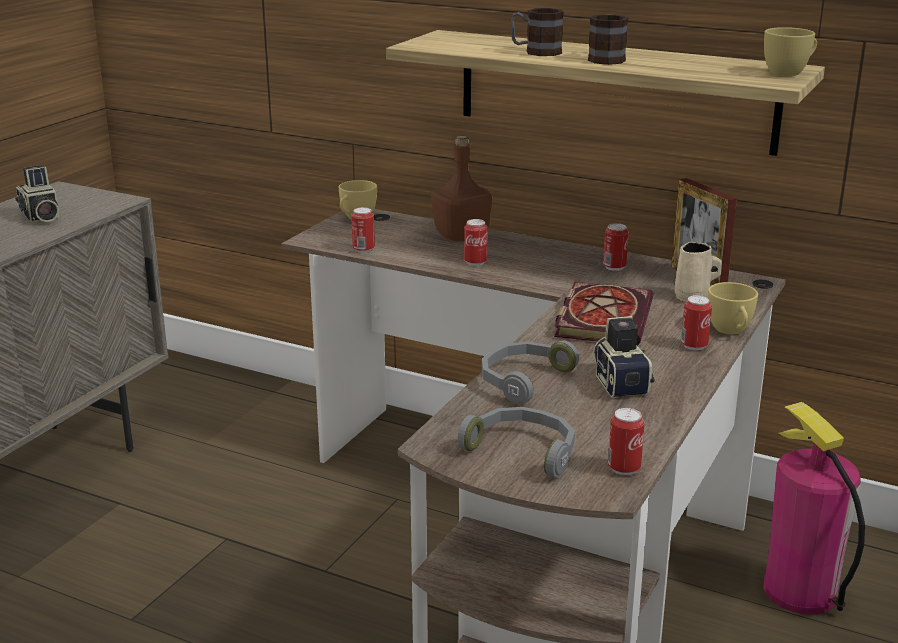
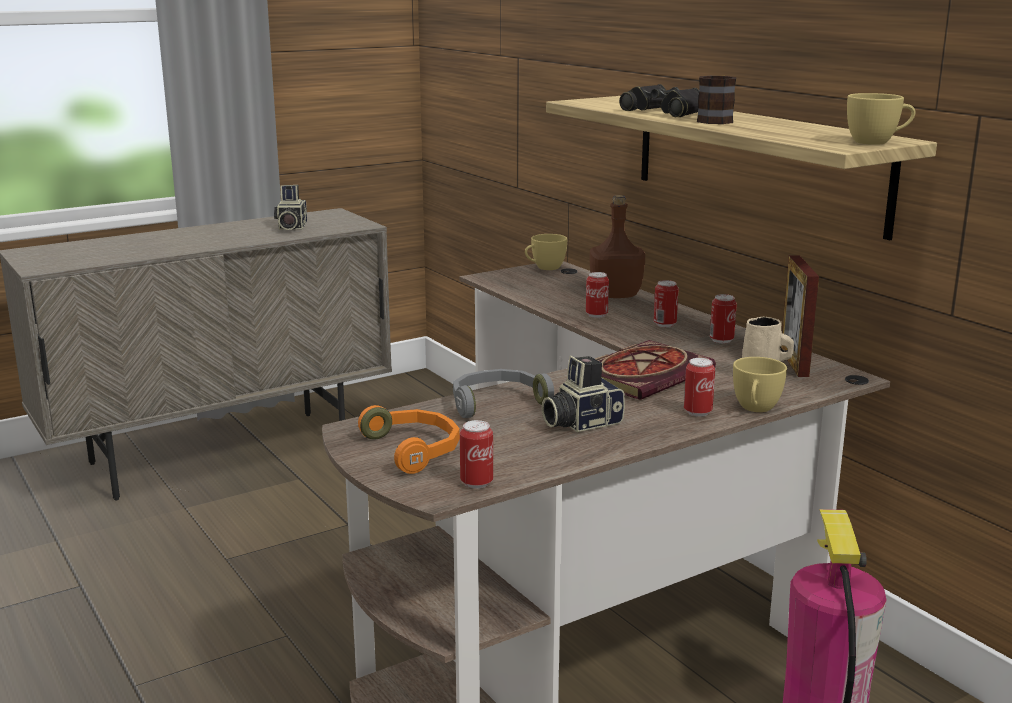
camera: 30 degrees right, 5 degrees down
(363, 250) = (516, 291): can -> can (664, 324)
(524, 450) = (415, 449): grey headphones -> orange headphones
(536, 52) = (666, 112): mug -> black binoculars
(620, 382) = (580, 423): camera -> camera turned 135 degrees counterclockwise

